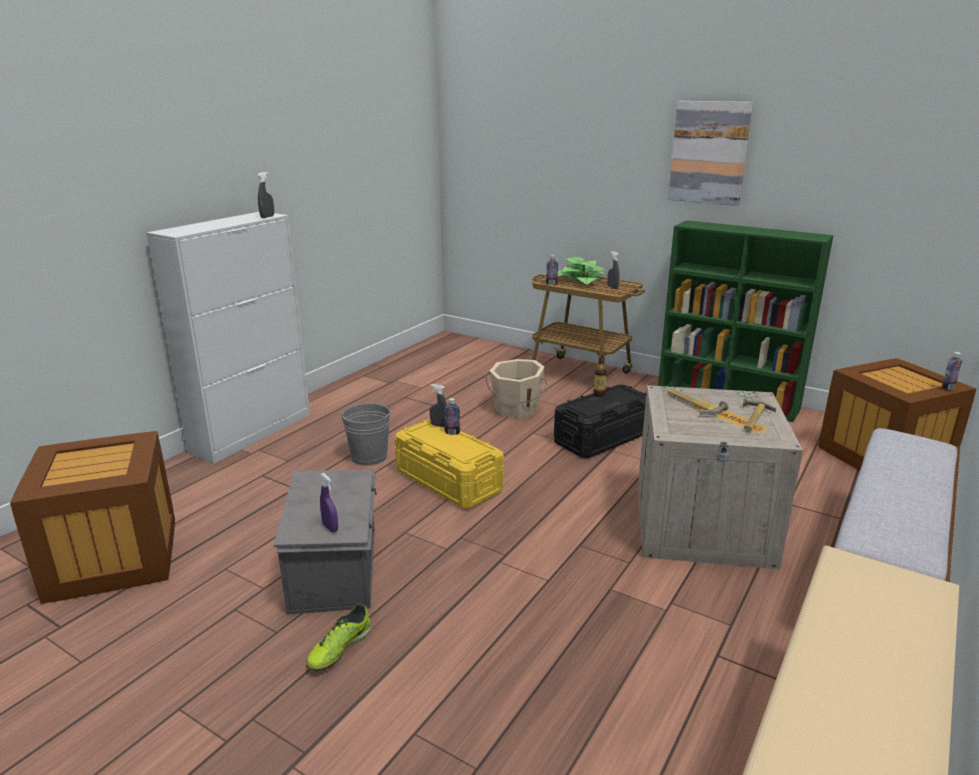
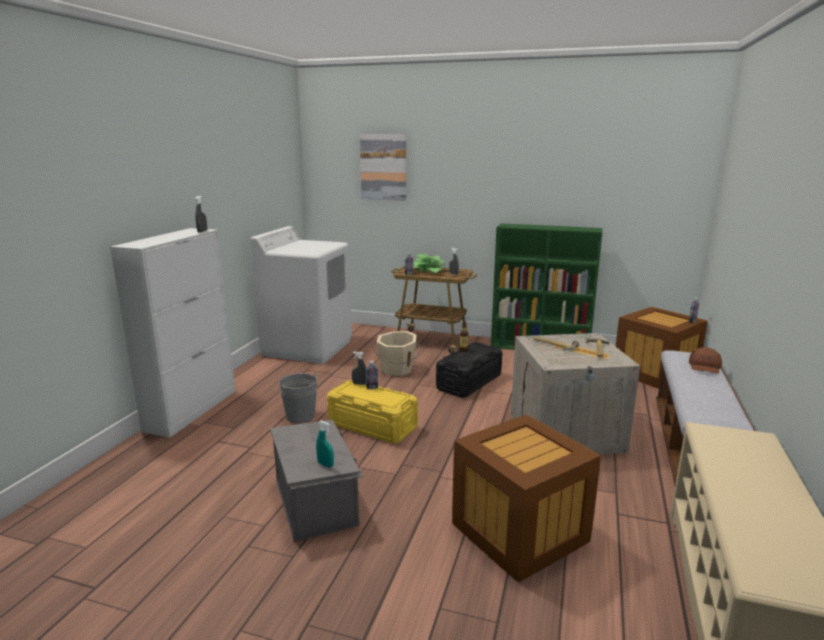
camera: 15 degrees left, 5 degrees down
(114, 559) = (117, 525): crate -> crate (519, 533)
(330, 527) = (325, 464): purple spray bottle -> turquoise spray bottle
(339, 649) = (350, 559): shoe -> none
(420, 368) = (308, 348): none -> white washing machine
(709, 153) = (513, 176): picture -> picture (383, 167)
(926, 460) = (705, 366): none -> brown cap

